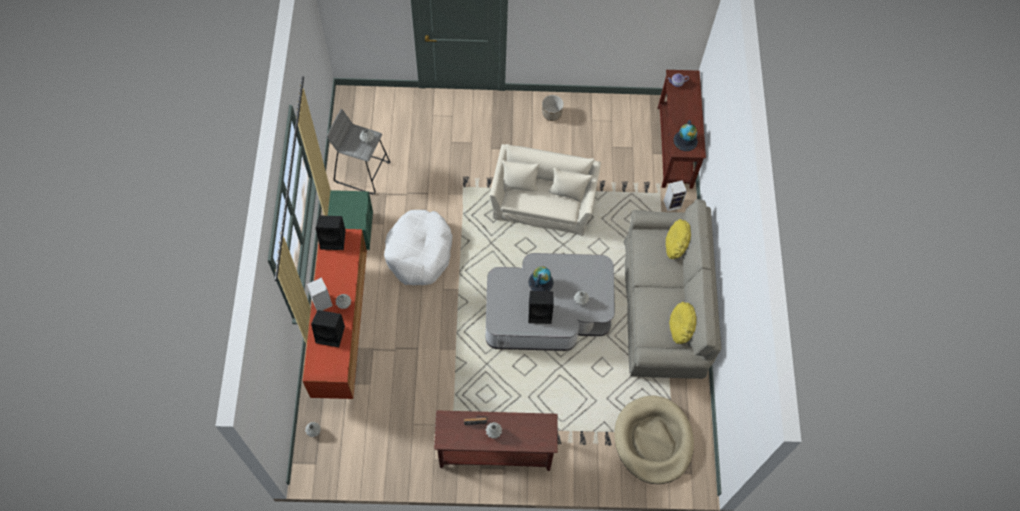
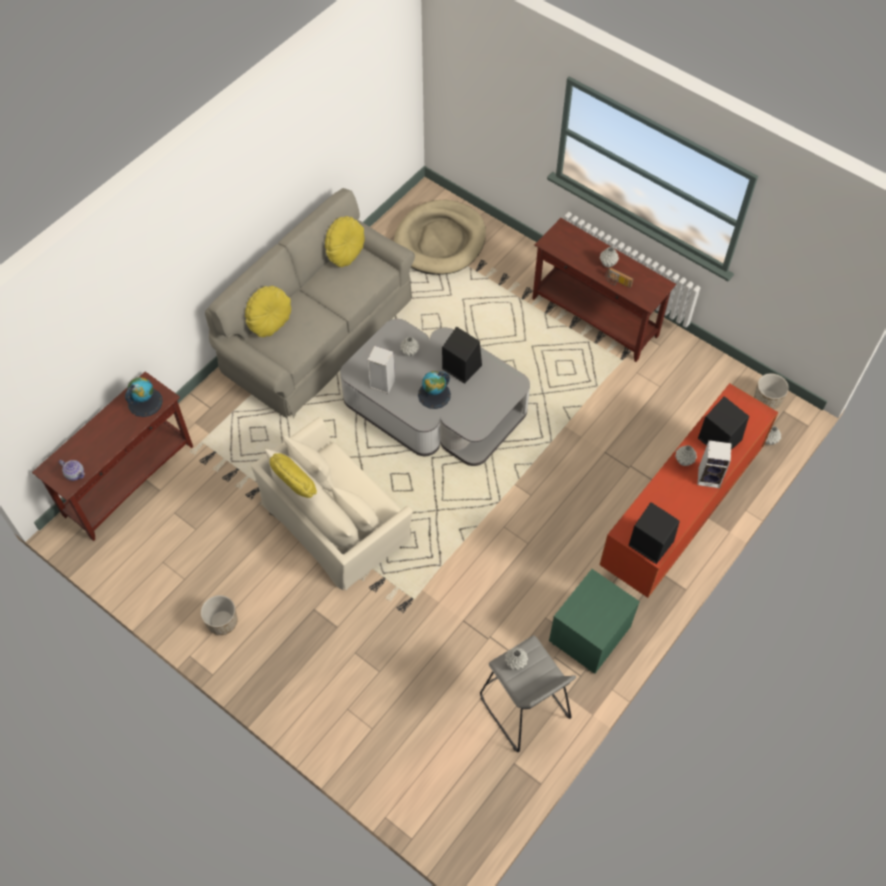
camera: 140 degrees left, 5 degrees down
(332, 465) = (767, 400): none -> planter
(419, 252) = (527, 553): white dog bed -> none
(558, 152) = (295, 487): none -> yellow pillow
(672, 204) = (201, 422): speaker -> speaker (381, 384)

